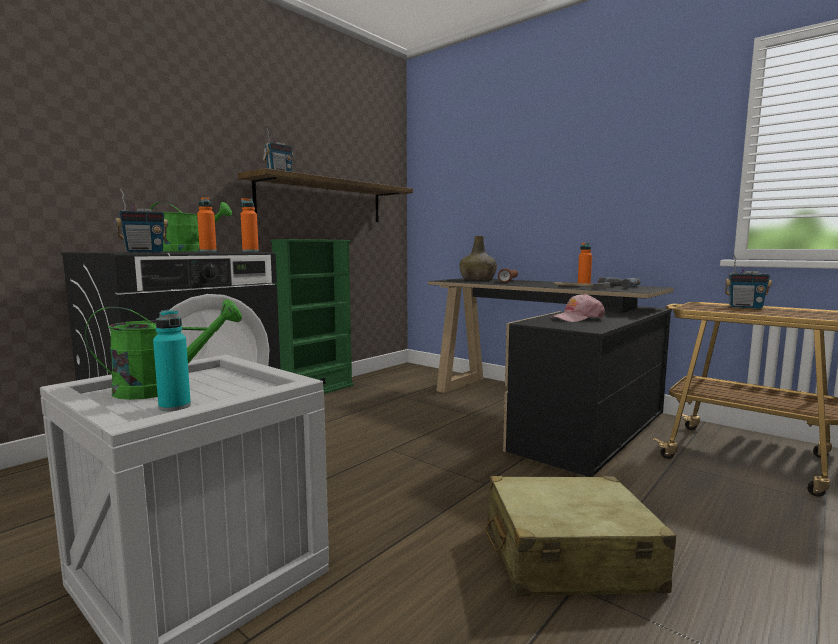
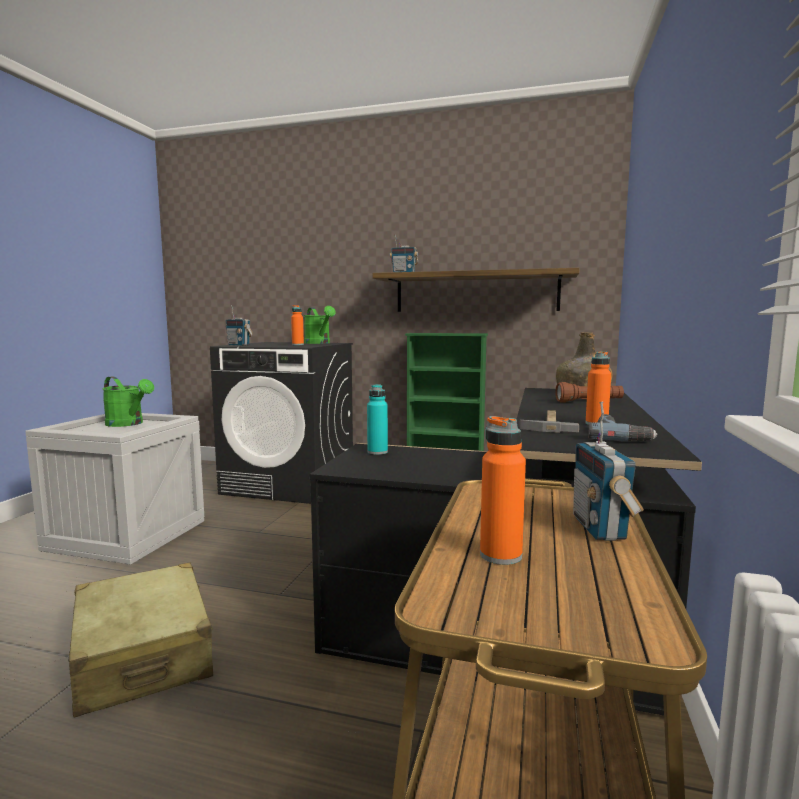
camera: 65 degrees right, 0 degrees up
(175, 406) = (88, 431): turquoise bottle -> turquoise bottle (377, 452)
(250, 251) = (311, 346): orange bottle -> orange bottle (500, 555)
(577, 318) = (429, 461): pink cap -> none

